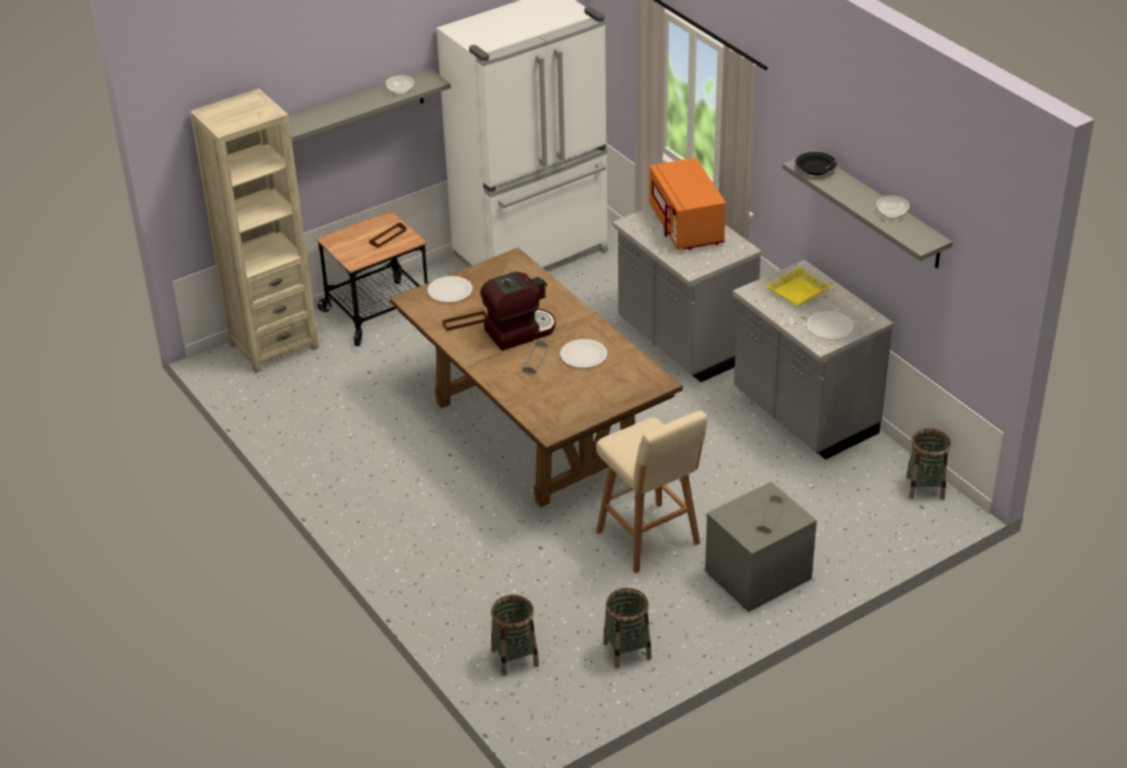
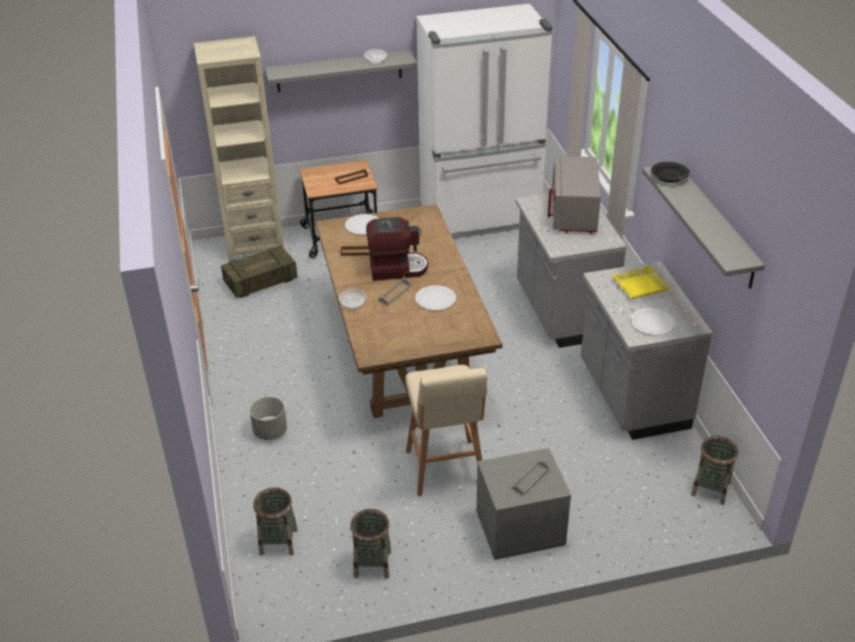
camera: 20 degrees right, 0 degrees up
(311, 388) = (261, 281): none -> crate
(434, 551) = (270, 432): none -> grey planter
(687, 226) = (574, 214): orange microwave -> grey microwave
(891, 214) = (718, 228): bowl -> bowl (352, 305)

